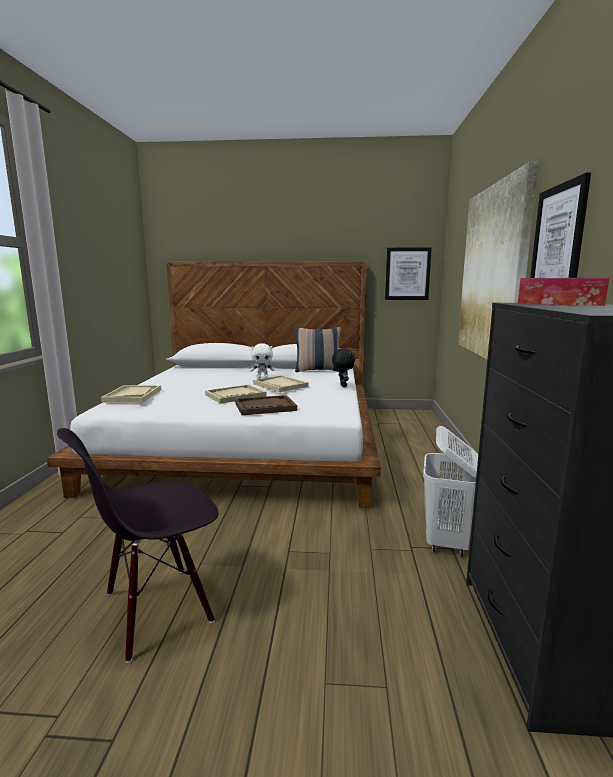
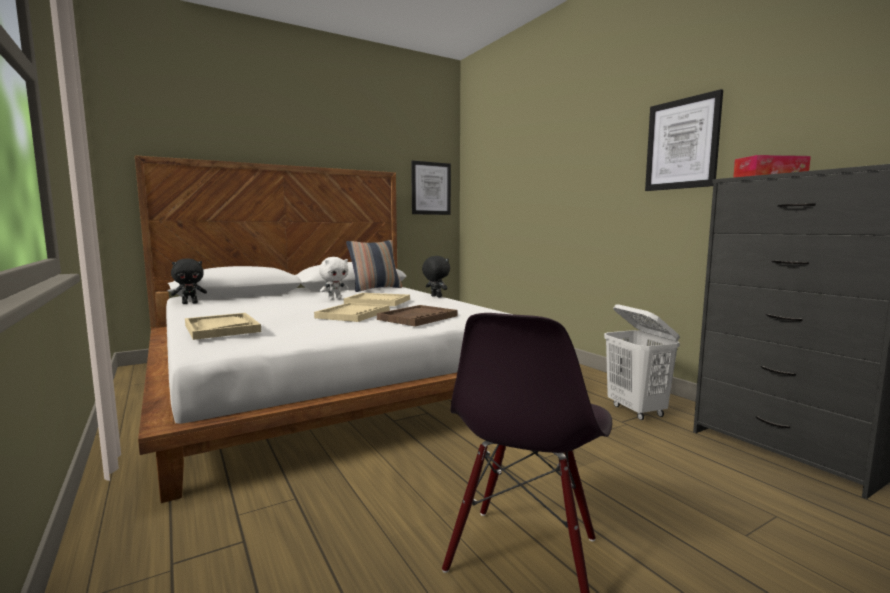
camera: 35 degrees left, 5 degrees down
(176, 369) = (190, 303): none -> black plush toy
(493, 273) = (571, 178): picture -> none

